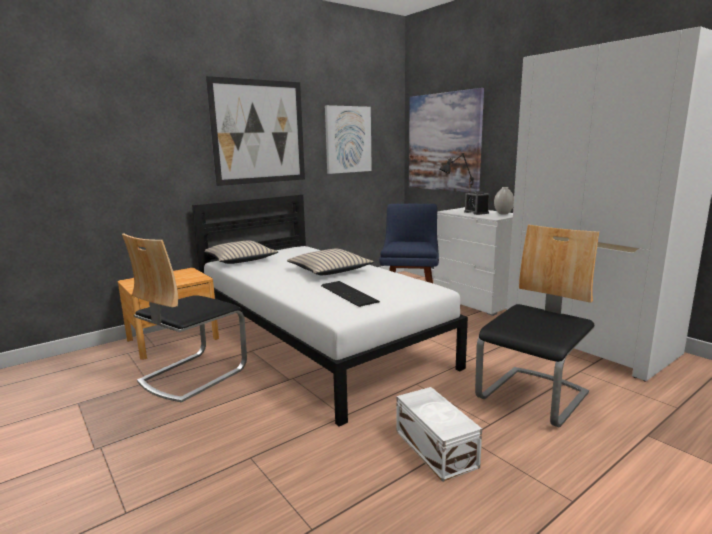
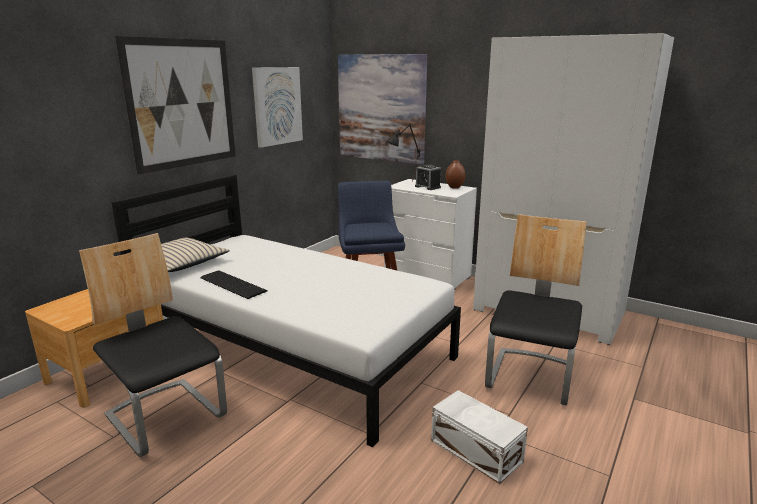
camera: 20 degrees left, 5 degrees up
(192, 374) = (166, 416): chair -> chair turned 120 degrees clockwise
(329, 270) = (302, 269): beige pillow -> none
(349, 293) = (347, 299): keyboard -> keyboard (233, 283)
(503, 213) = (454, 187): white vase -> brown vase

